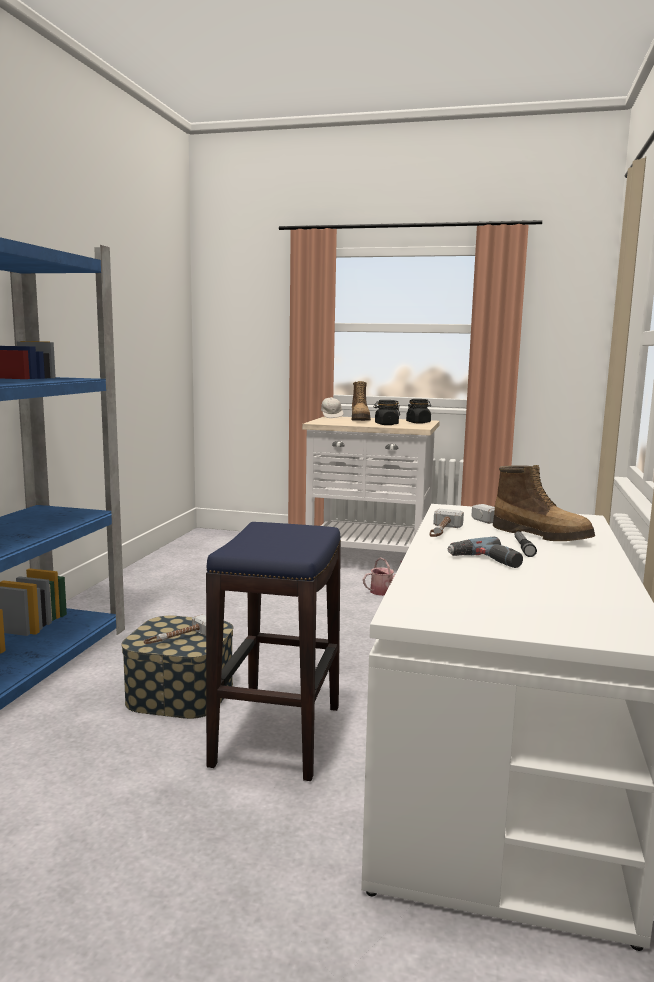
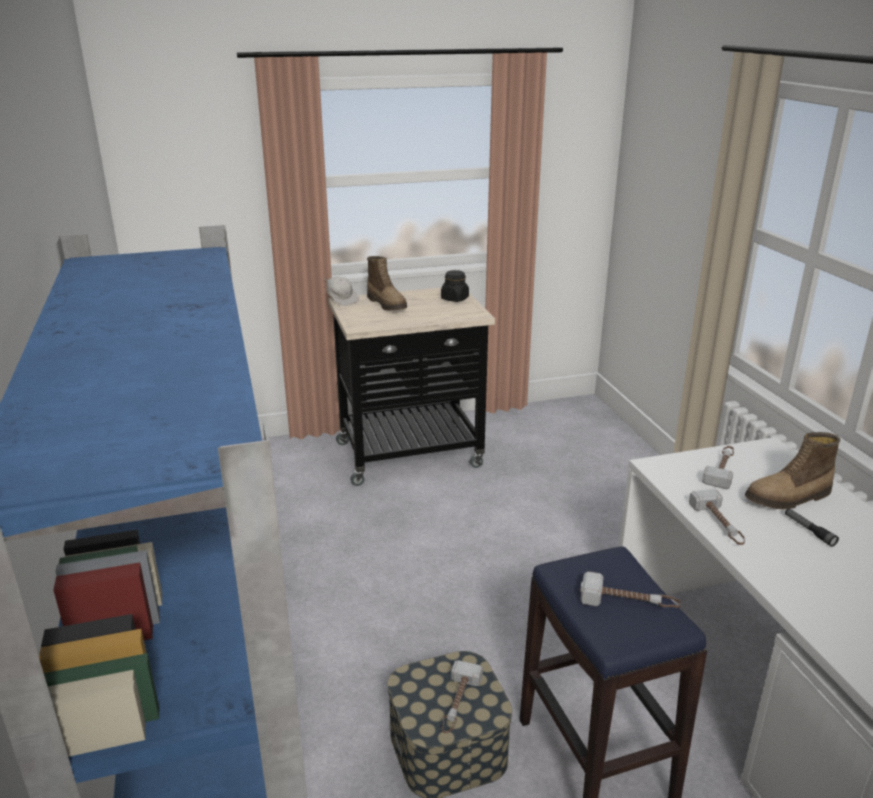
camera: 30 degrees left, 15 degrees up
(283, 541) = (629, 602): none -> hammer
(368, 560) = (410, 454): white cart -> black cart
(384, 590) = (474, 501): watering can -> none
(386, 424) = (433, 313): black jar -> none
(486, 561) = (817, 569): power drill -> none
(542, 535) = (789, 498): boot -> boot turned 150 degrees clockwise

